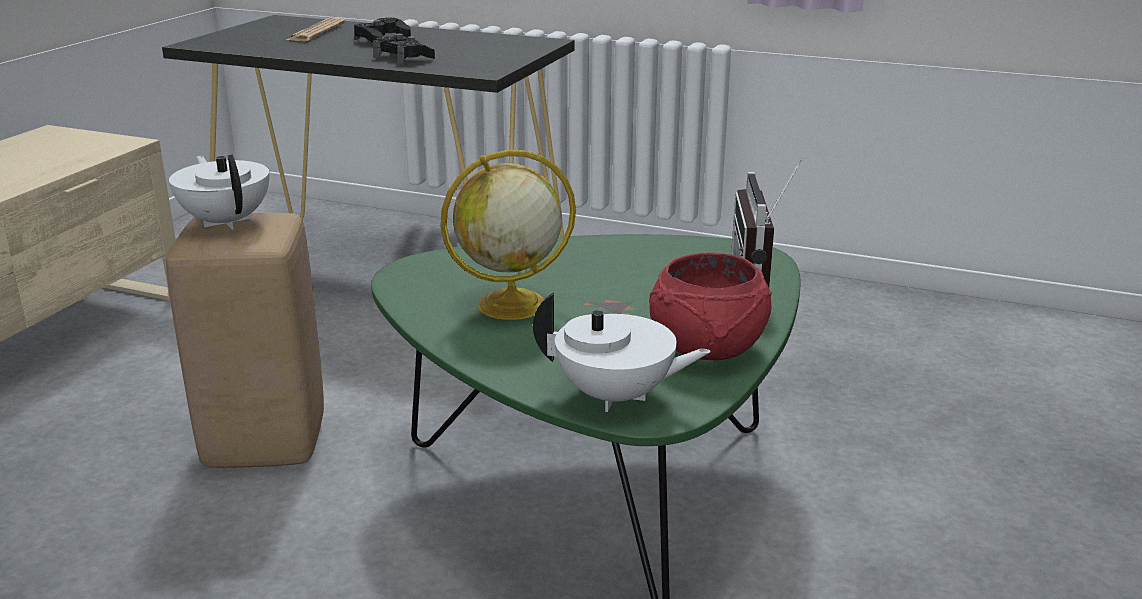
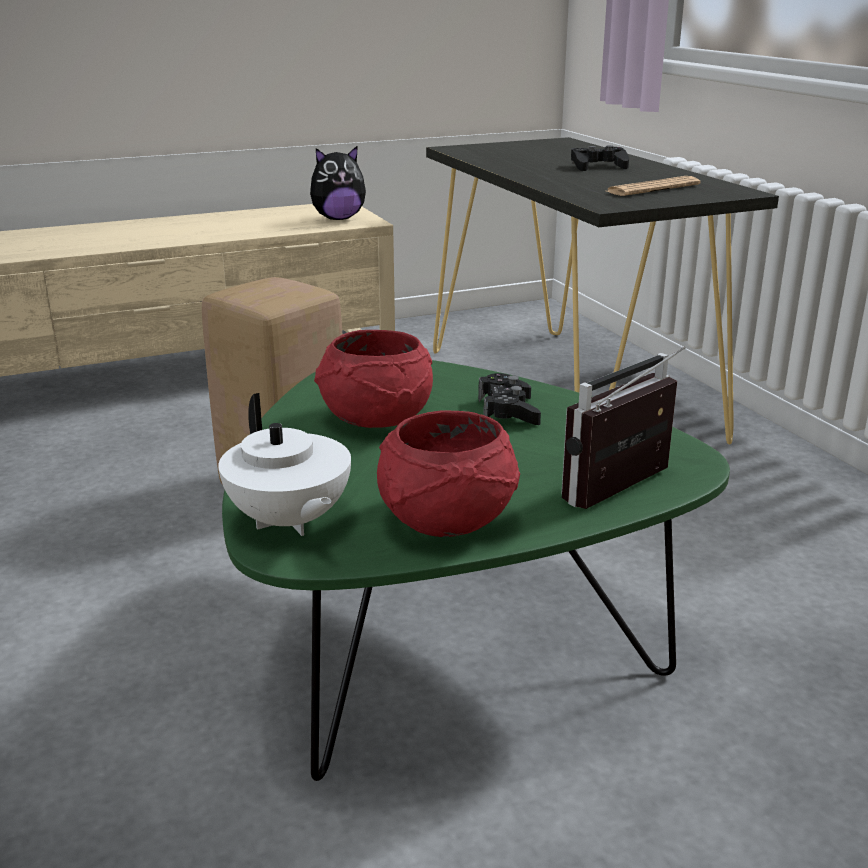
camera: 45 degrees right, 0 degrees up
(83, 147) = (338, 219): none -> plush toy
(226, 221) = (273, 284): white teapot -> none
(316, 32) = (562, 153): newspaper -> newspaper (652, 188)
(403, 58) = (571, 183): black game controller -> black game controller (508, 411)
(510, 305) = (375, 419): globe -> red bowl

